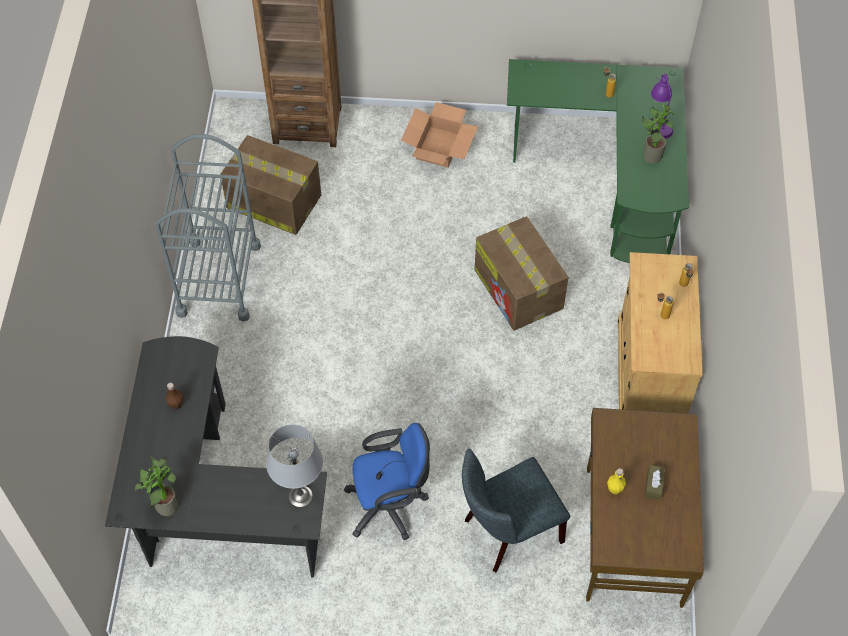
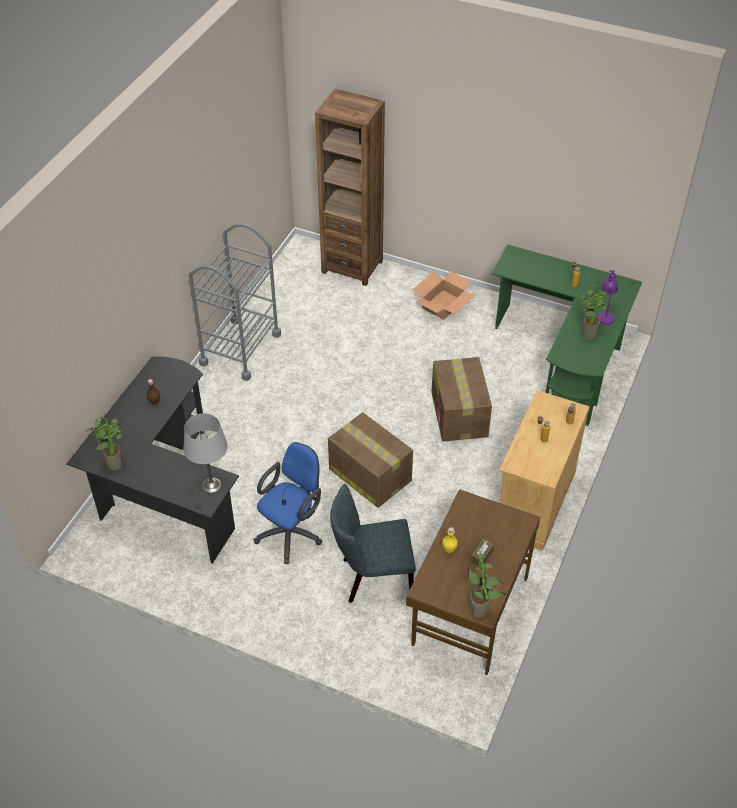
camera: 20 degrees right, 10 degrees down
(273, 201) = (303, 309): cardboard box -> cardboard box (369, 474)
(390, 505) = (292, 532): blue office chair -> blue office chair turned 60 degrees counterclockwise
(682, 553) = (481, 610): none -> potted plant

